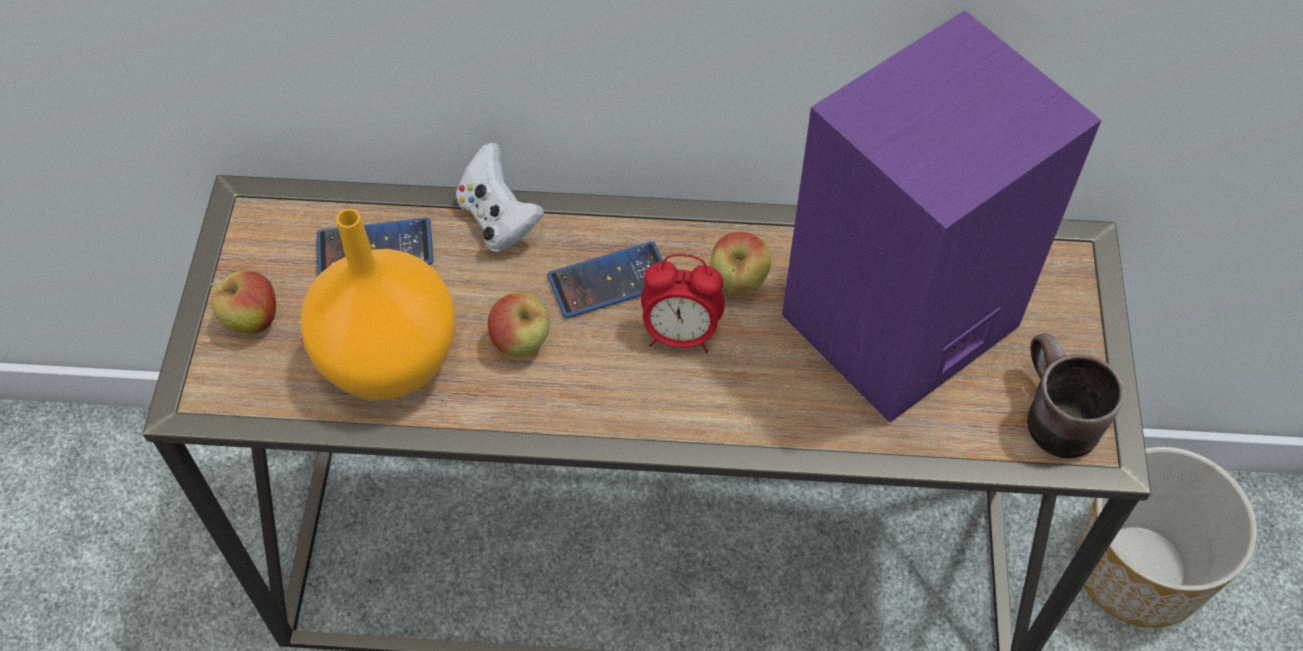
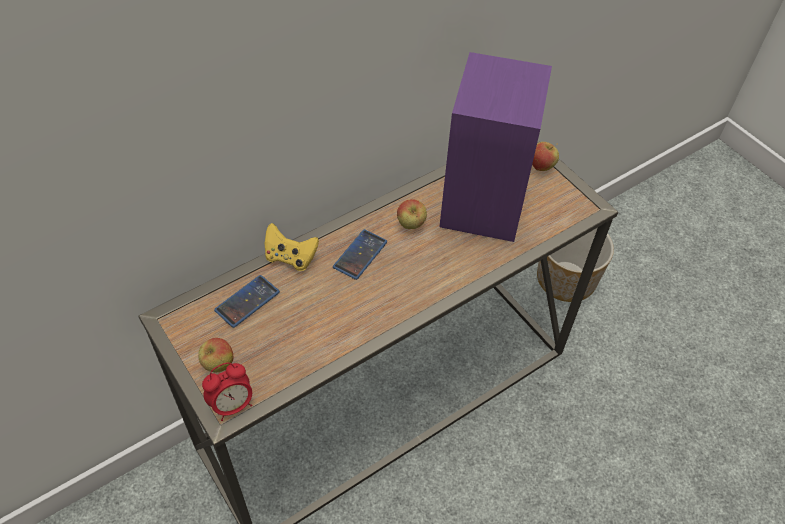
camera: 40 degrees left, 5 degrees down
(392, 362) = (300, 341): orange vase -> none
(498, 219) = (290, 258): white game controller -> yellow game controller
(521, 343) = (347, 300): apple -> apple (542, 167)
(680, 334) = (407, 258): alarm clock -> alarm clock (232, 405)
(1048, 415) = (563, 206): brown mug -> none

